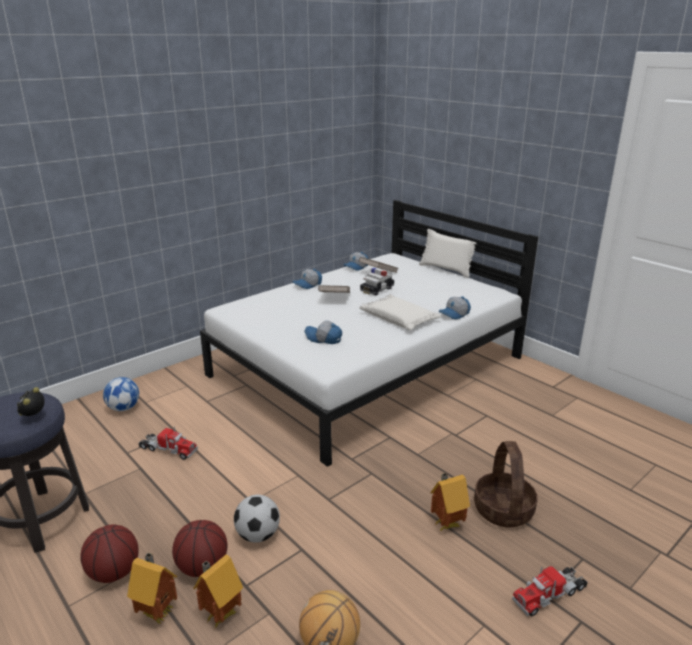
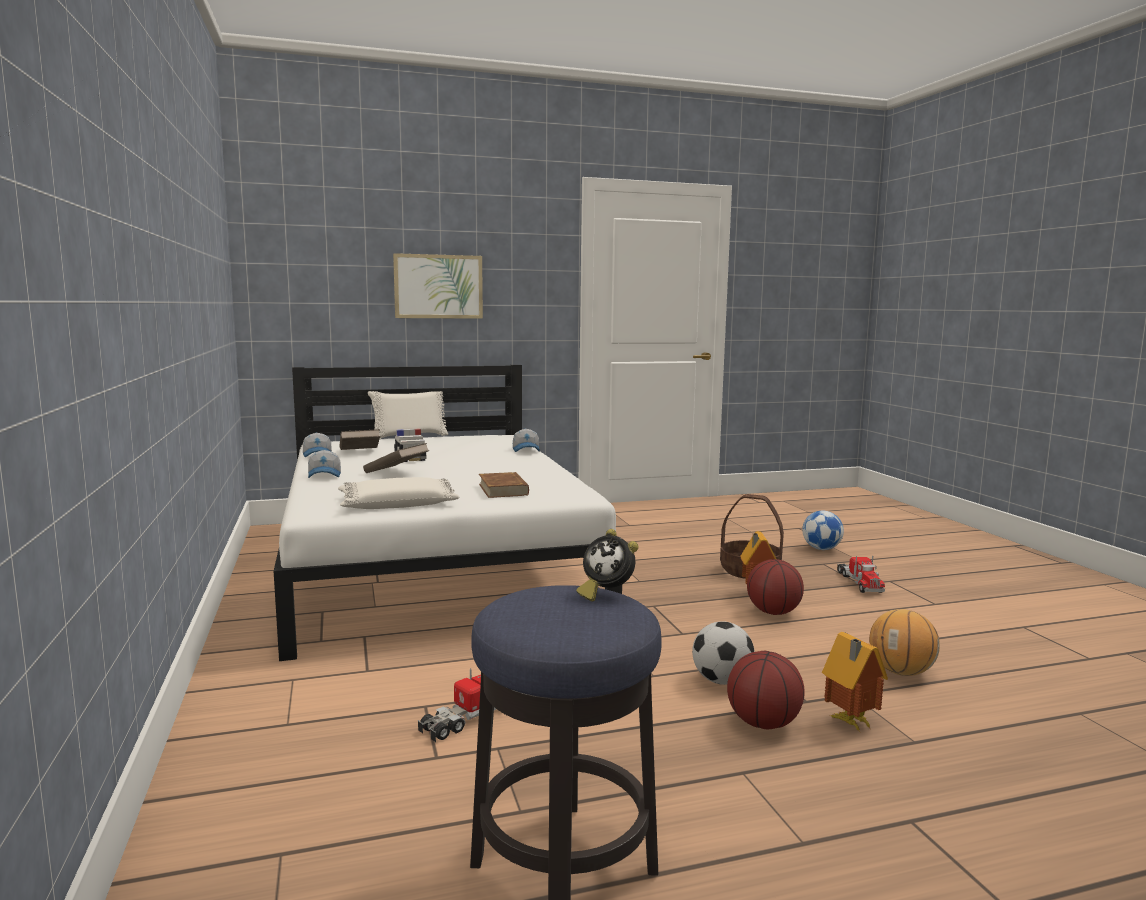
camera: 65 degrees left, 15 degrees down
(114, 572) = (745, 793): basketball -> basketball (773, 612)
(124, 408) = (275, 747): football -> football (821, 549)
(158, 612) = (834, 764): toy house -> none
(323, 339) = (503, 489): cap -> brown book
(399, 317) = (499, 463): white pillow -> white pillow (398, 502)
(490, 155) = (438, 286): none -> picture

